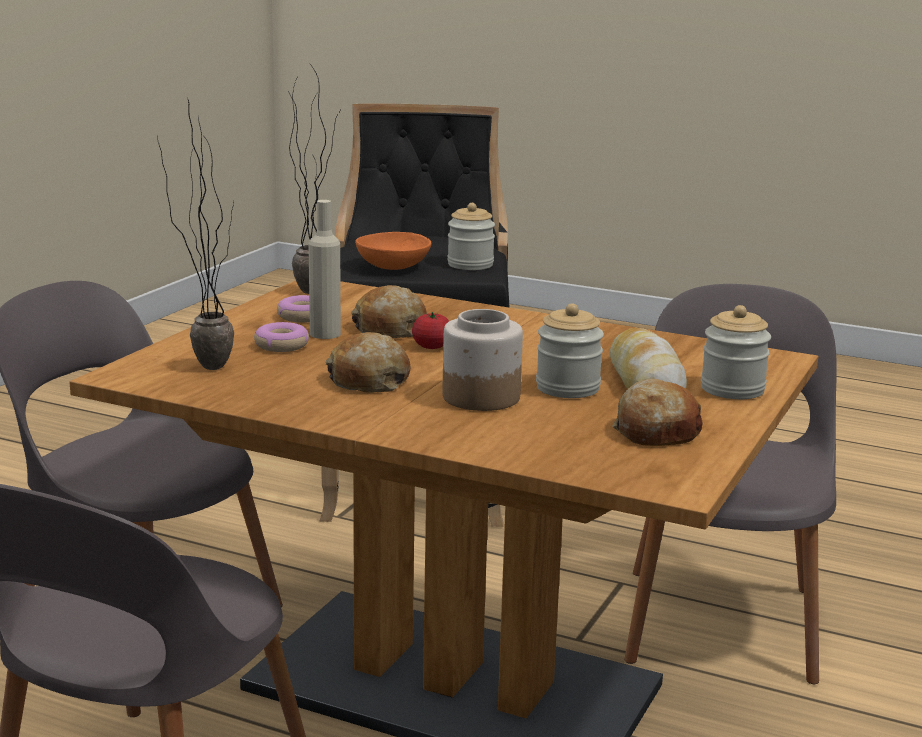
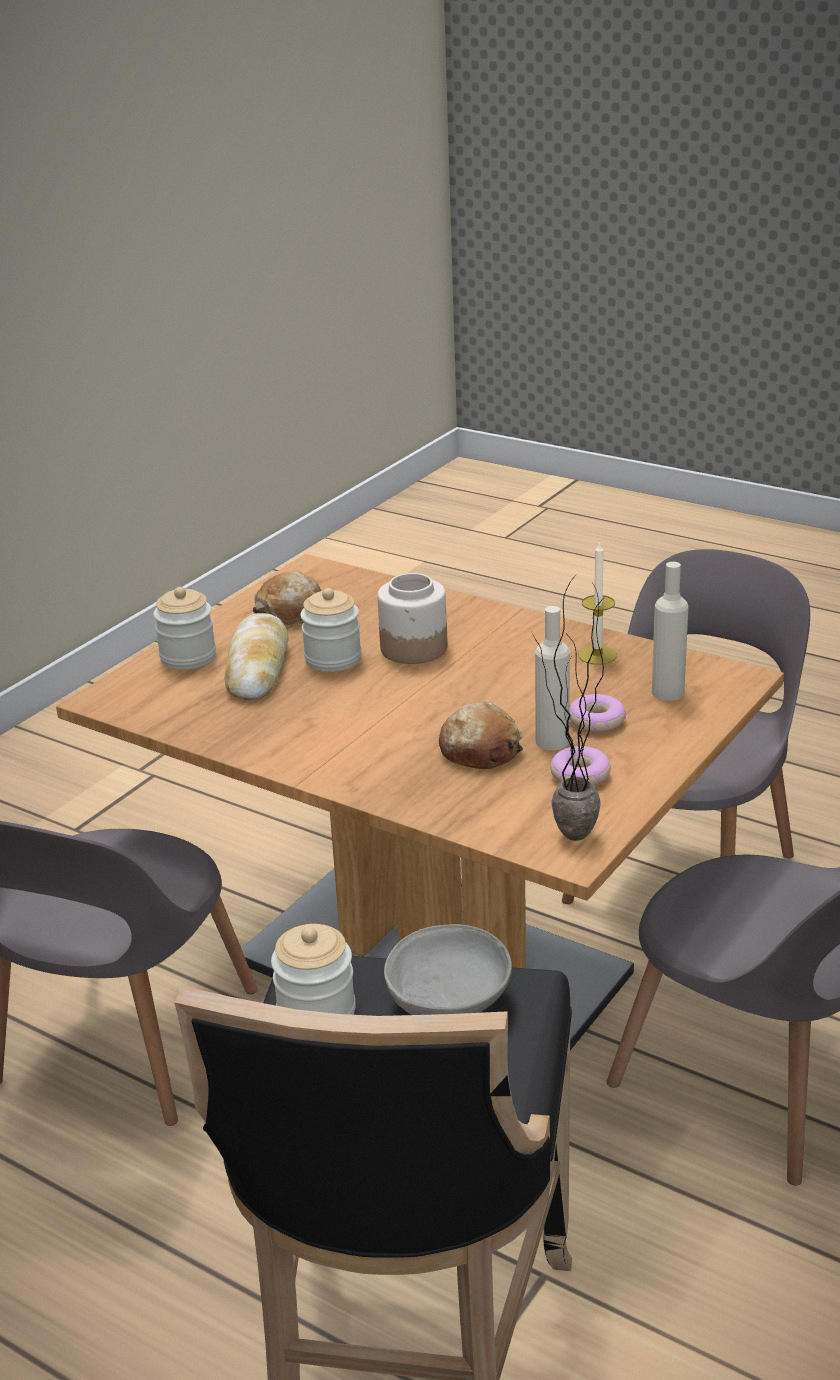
camera: 170 degrees left, 10 degrees up
(204, 364) = (667, 692): potted plant -> beige bottle
(269, 392) = (597, 655): none -> candle
(368, 381) = (509, 669): bread -> none
(392, 268) = (450, 1002): orange bowl -> grey bowl
(432, 347) = (441, 718): tomato -> none

